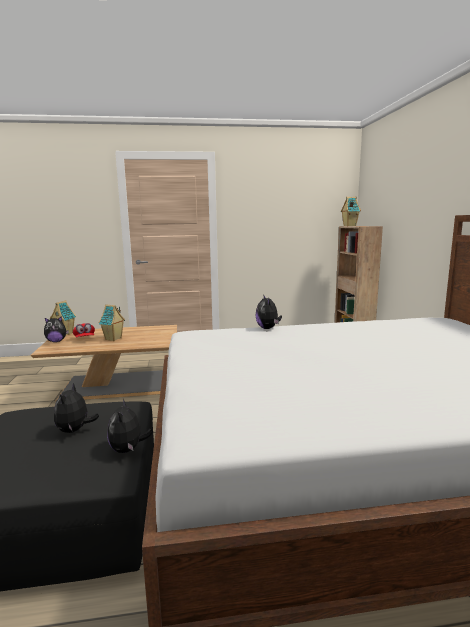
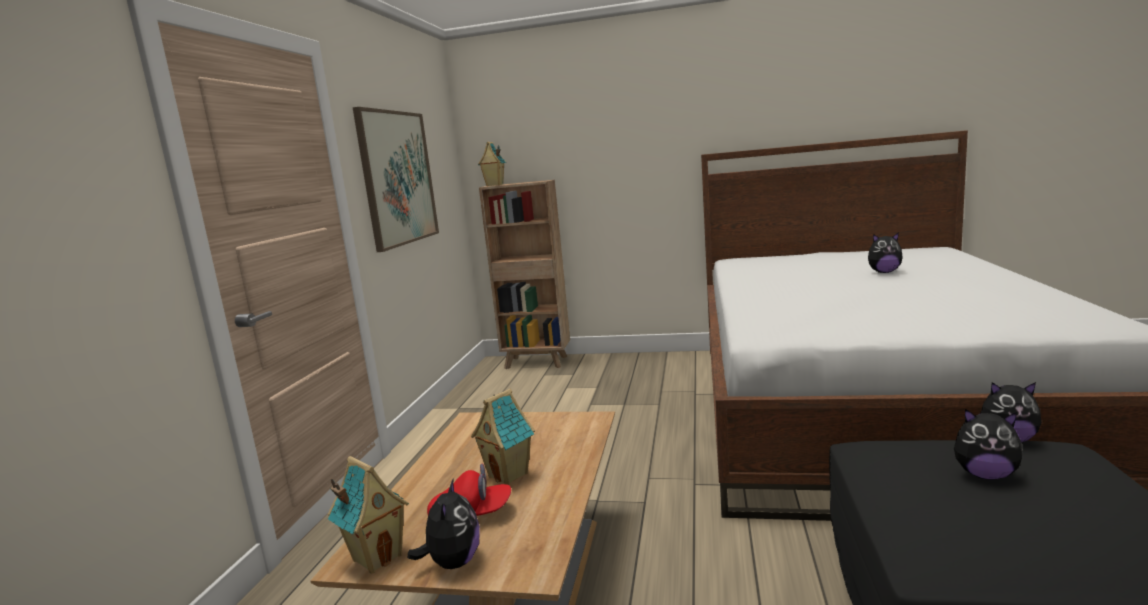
camera: 70 degrees left, 0 degrees up
(268, 328) = (747, 304): plush toy -> plush toy (884, 272)
(269, 216) = (398, 178): none -> picture

